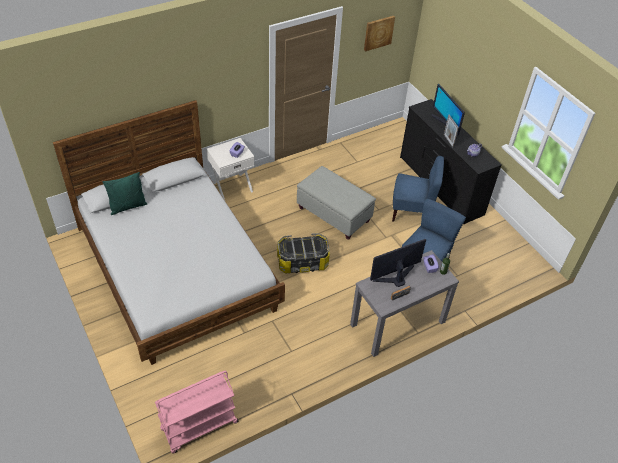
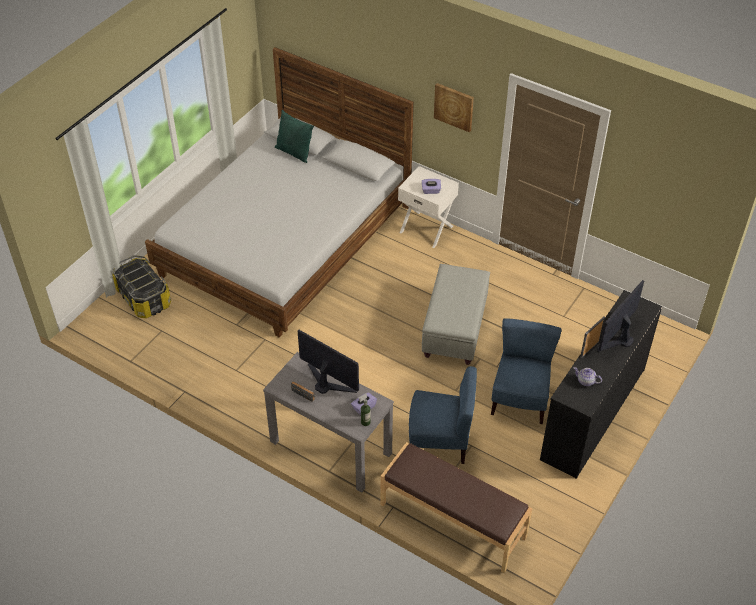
camera: 65 degrees right, 0 degrees up
(199, 426) = (111, 339): pink cart -> none
(302, 262) = (361, 331): storage box -> storage box (144, 298)
(378, 32) = (662, 180): picture -> picture (454, 106)
(411, 211) = (520, 399): blue chair -> blue chair turned 150 degrees counterclockwise
(489, 285) = (452, 521): none -> brown bench

